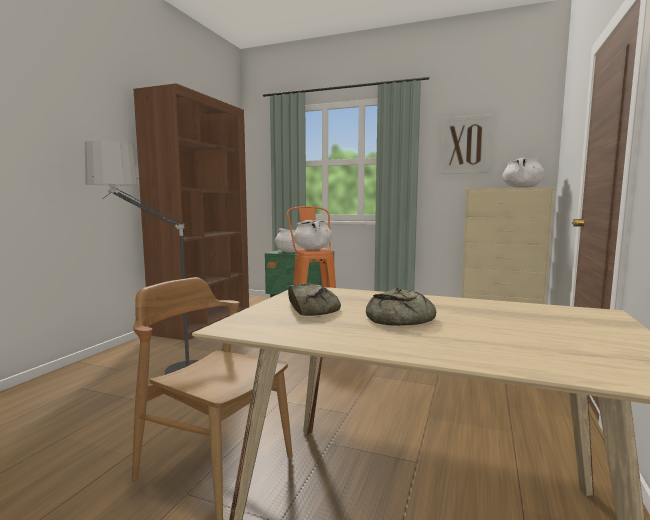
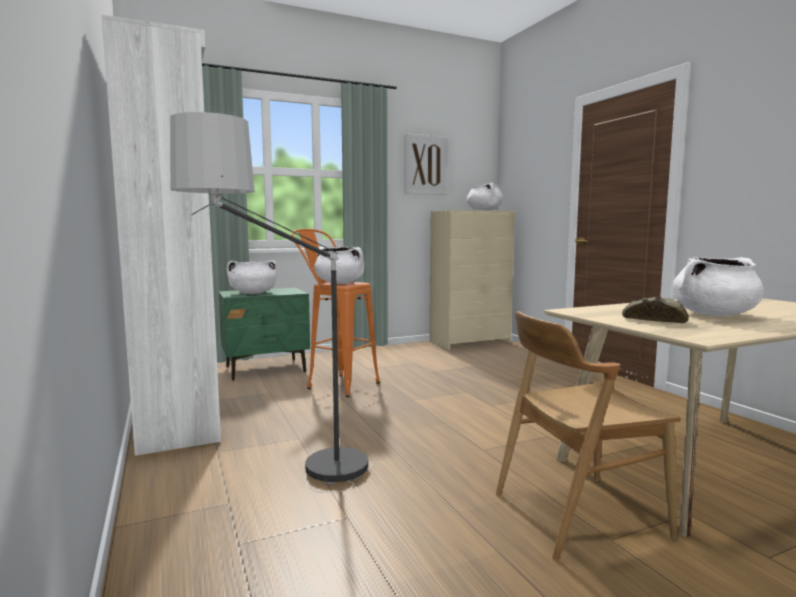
camera: 45 degrees left, 0 degrees up
(204, 322) = (179, 416): brown bookcase -> white bookcase
(399, 319) = (714, 315): bread -> white cooking pot

